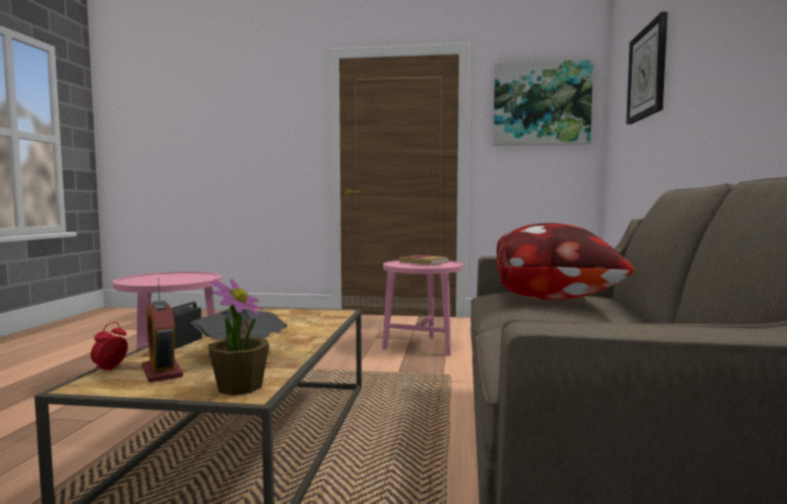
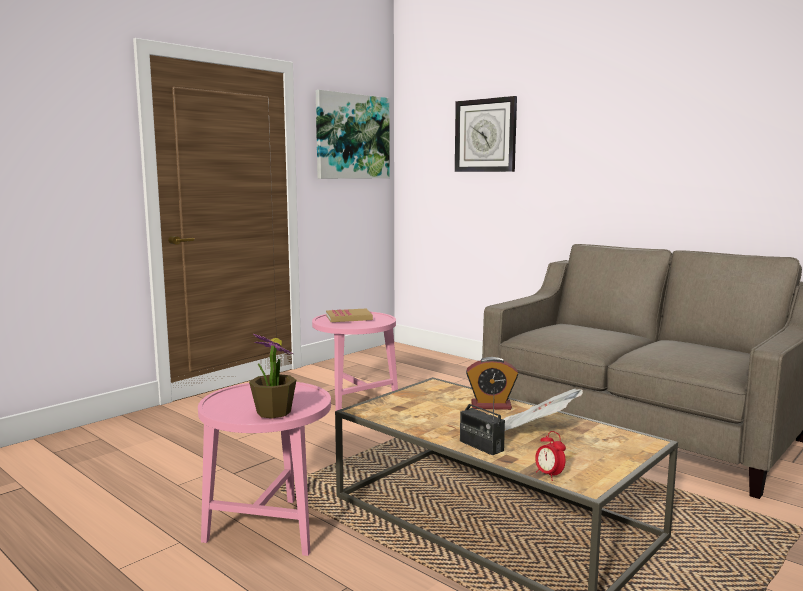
camera: 55 degrees left, 5 degrees up
(162, 372) = (571, 459): alarm clock -> alarm clock (491, 405)
(239, 387) = (630, 442): potted plant -> potted plant (273, 412)
(554, 298) = (571, 331): pillow -> none

